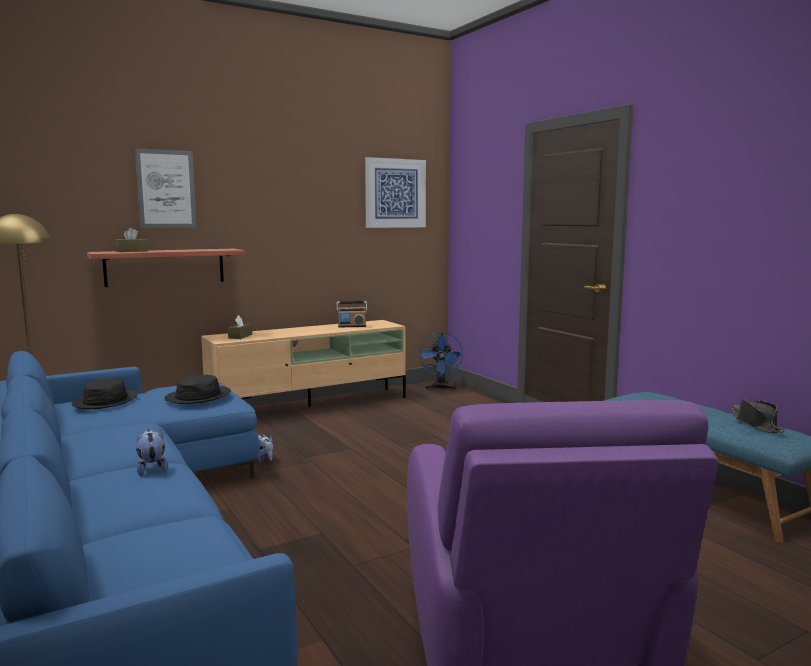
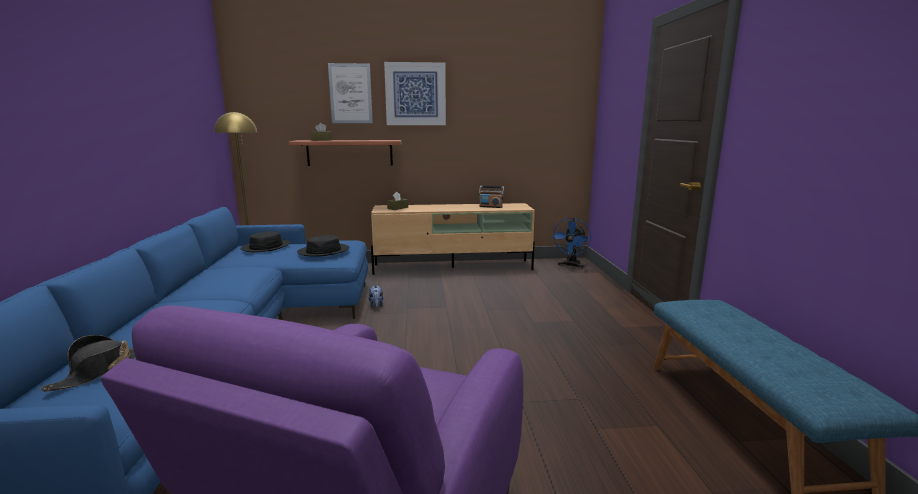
camera: 25 degrees right, 5 degrees up
(152, 469) = (209, 304): plush toy -> none
(395, 193) = (543, 94): picture -> picture (415, 94)
(756, 424) = (814, 363): black hat -> black hat (101, 370)

